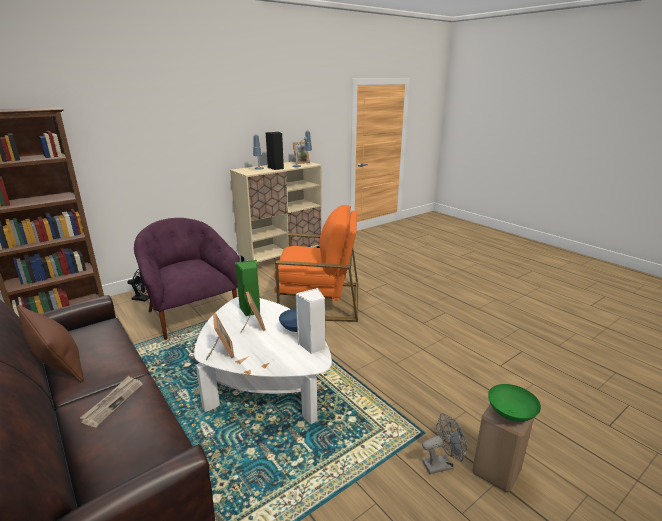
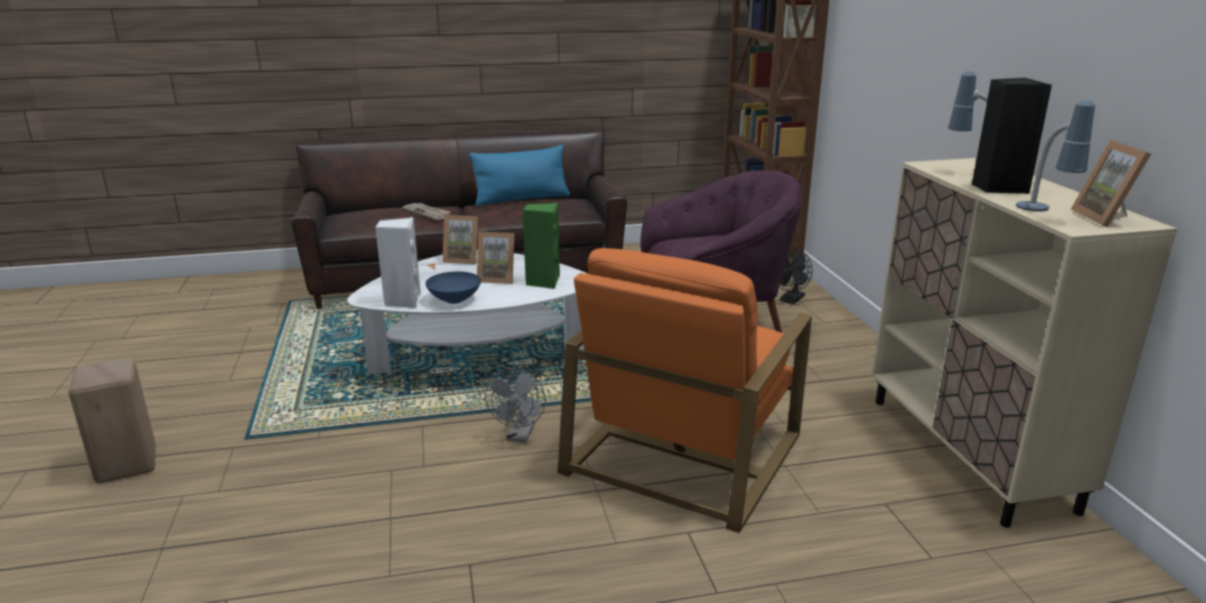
camera: 115 degrees right, 0 degrees up
(57, 362) = (521, 199): brown pillow -> blue pillow
(441, 464) = (196, 432): grey fan -> grey fan (519, 436)
(511, 415) = (97, 370): green bowl -> none

